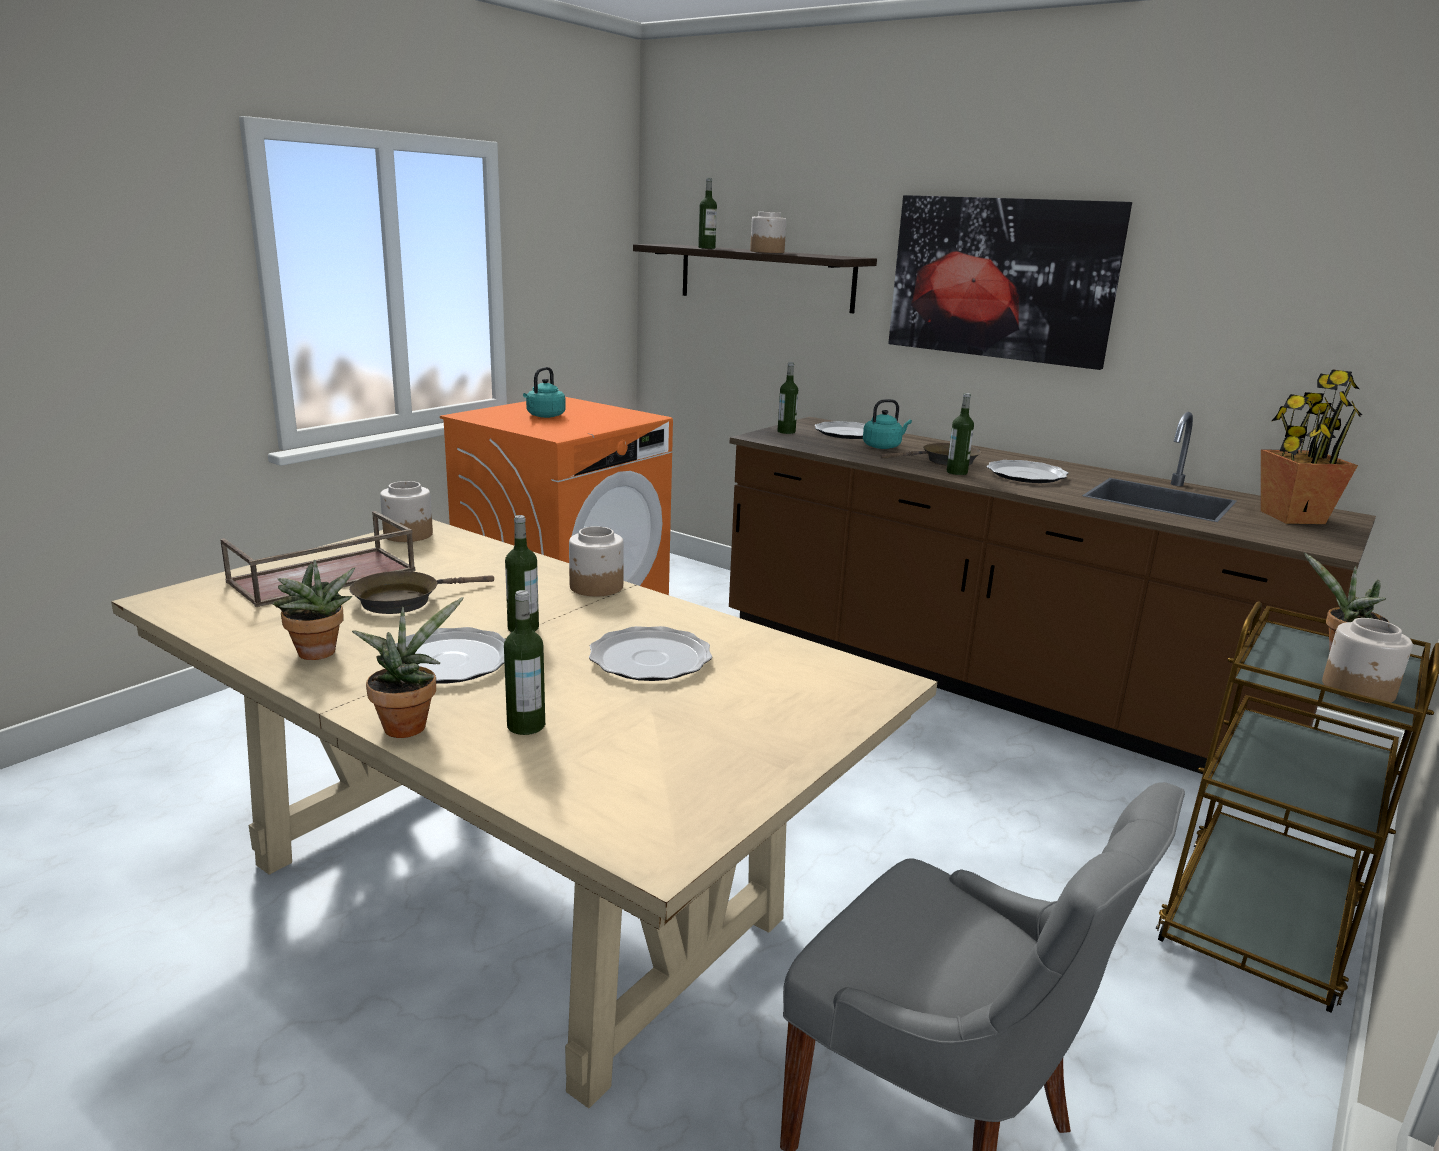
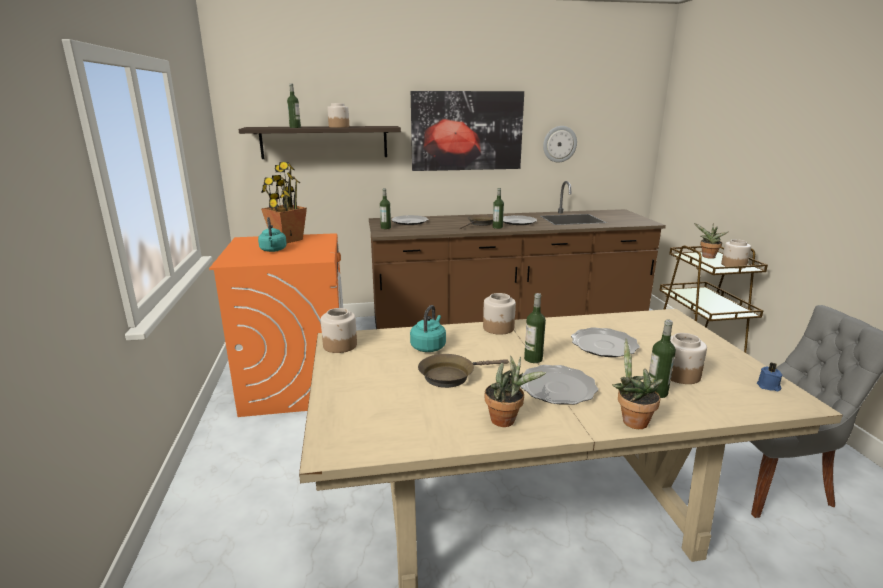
camera: 45 degrees left, 0 degrees up
(322, 577) = (375, 388): brown tray -> none
(403, 600) = (451, 375): brown frying pan -> brown frying pan turned 60 degrees clockwise
(621, 731) = (679, 375): none -> jar
(688, 813) = (768, 386): none -> blue candle
(883, 446) = (441, 224): turquoise kettle -> turquoise kettle (429, 346)
(1209, 327) = (559, 144): none -> wall clock
(1291, 517) = (615, 215): potted plant -> potted plant (287, 240)

